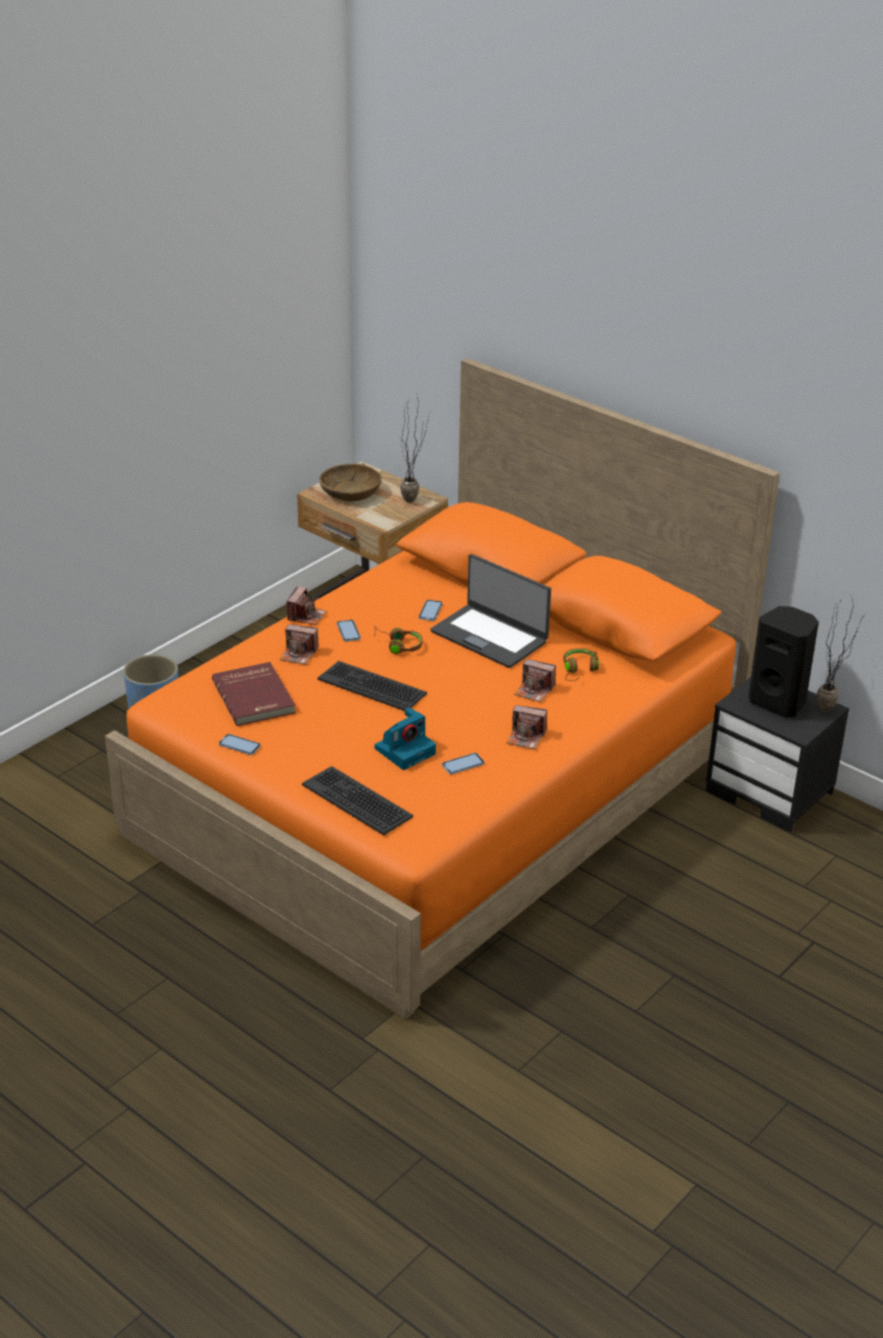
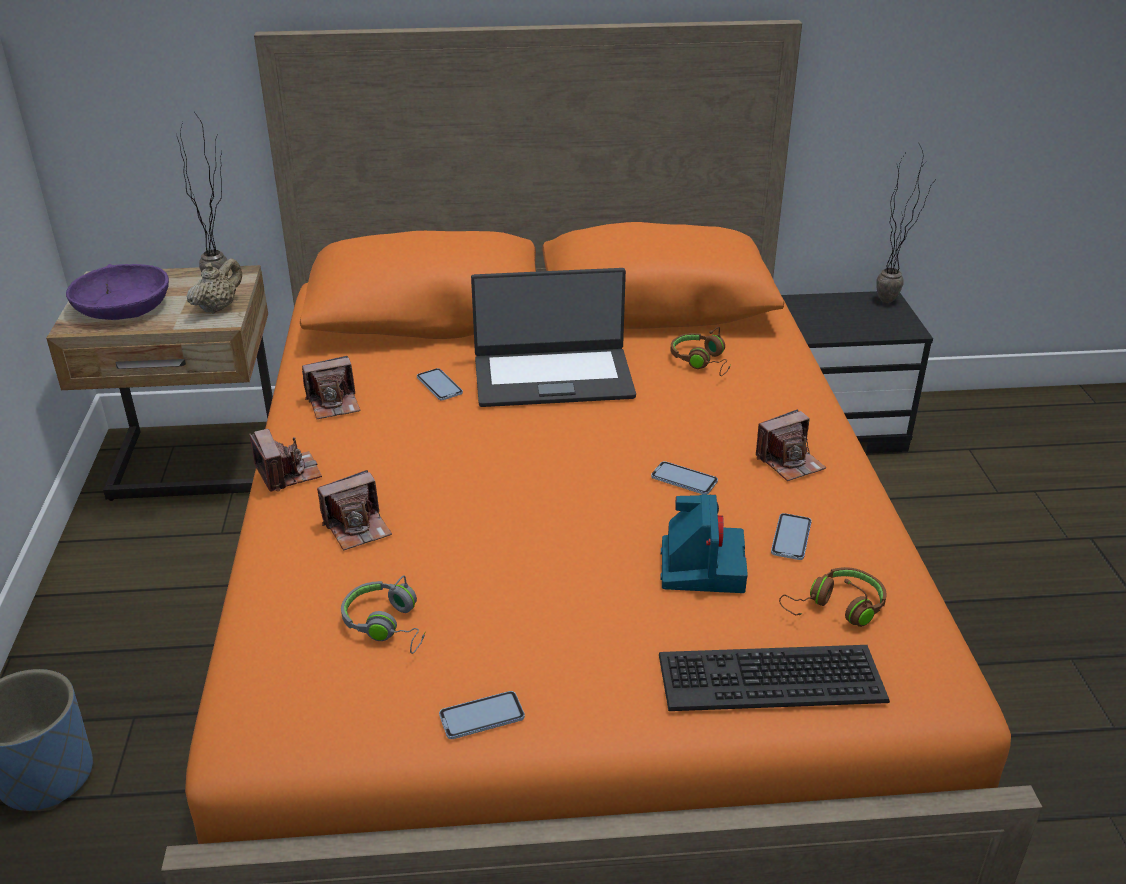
camera: 45 degrees left, 0 degrees up
(255, 697) = (388, 625): red book -> grey headphones
(348, 631) = (378, 461): phone -> phone (684, 479)
(350, 491) = (122, 306): brown bowl -> purple bowl
(372, 686) = (522, 511): keyboard -> none
(392, 514) = (218, 307): none -> beige teapot
(398, 645) = (468, 444): brown headphones -> brown headphones (836, 608)
(534, 691) = (702, 407): camera -> camera (334, 404)
(779, 702) = (844, 313): black speaker -> none

